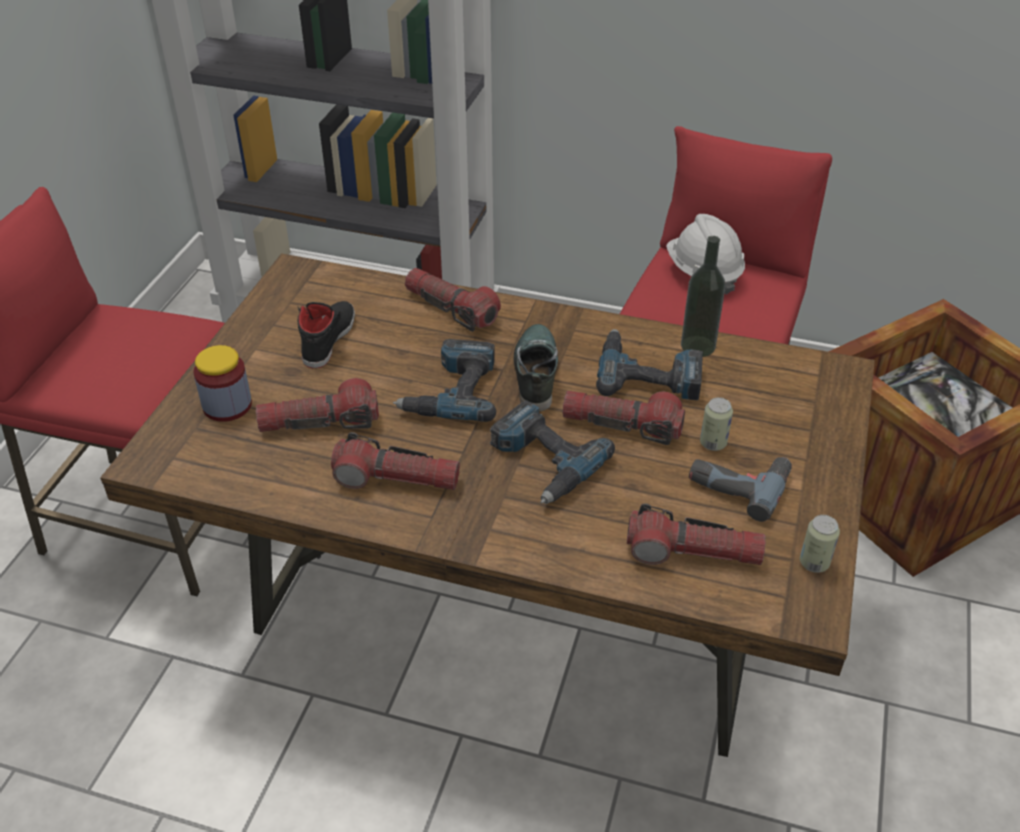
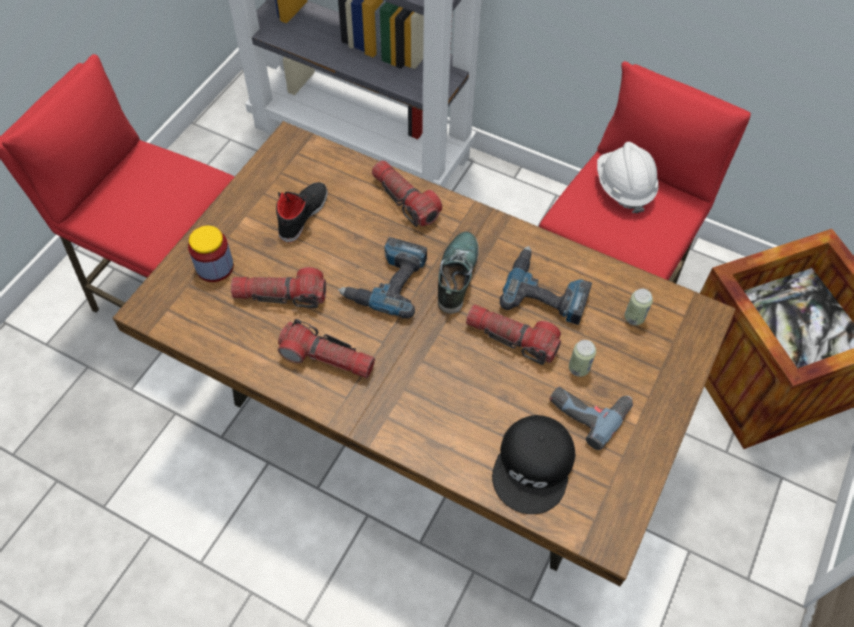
camera: 10 degrees right, 15 degrees up
(542, 461) = (441, 362): power drill -> none
(693, 553) = (534, 467): flashlight -> black cap
(697, 346) = (593, 270): bottle -> none
(814, 563) = (625, 494): can -> can (634, 317)

